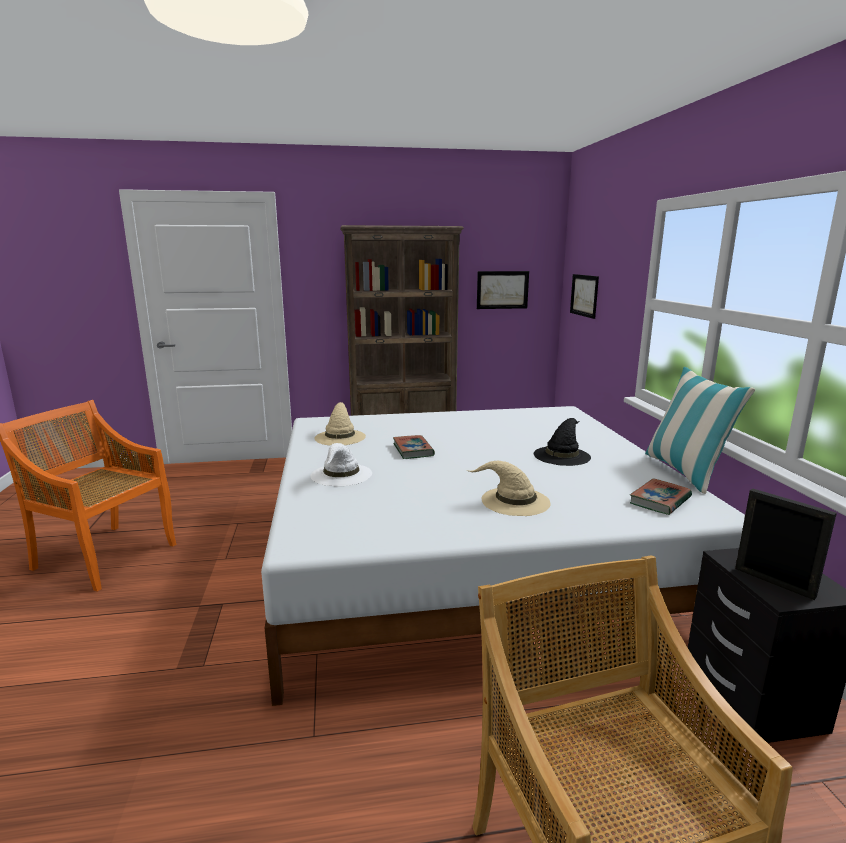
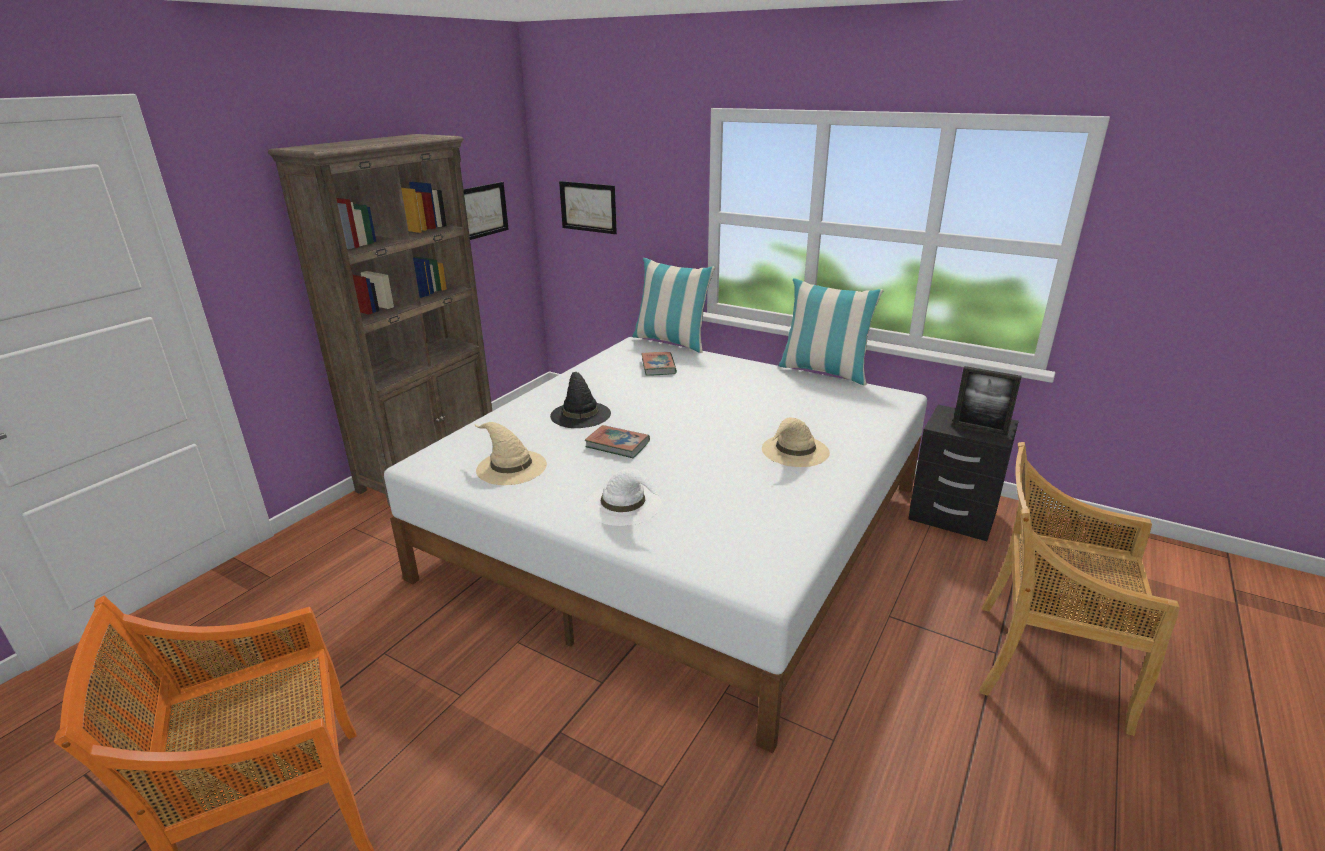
camera: 50 degrees left, 10 degrees up
(562, 455) = (732, 393): black hat -> black hat (580, 414)
(596, 416) = (671, 341): none -> pillow
(660, 500) = (858, 403): book -> book (658, 367)
(774, 582) = (979, 431): picture frame -> picture frame turned 150 degrees counterclockwise

